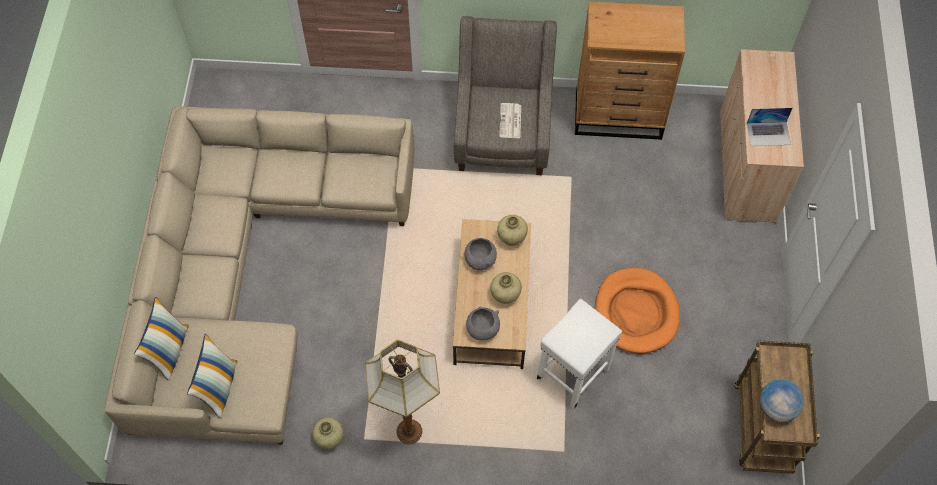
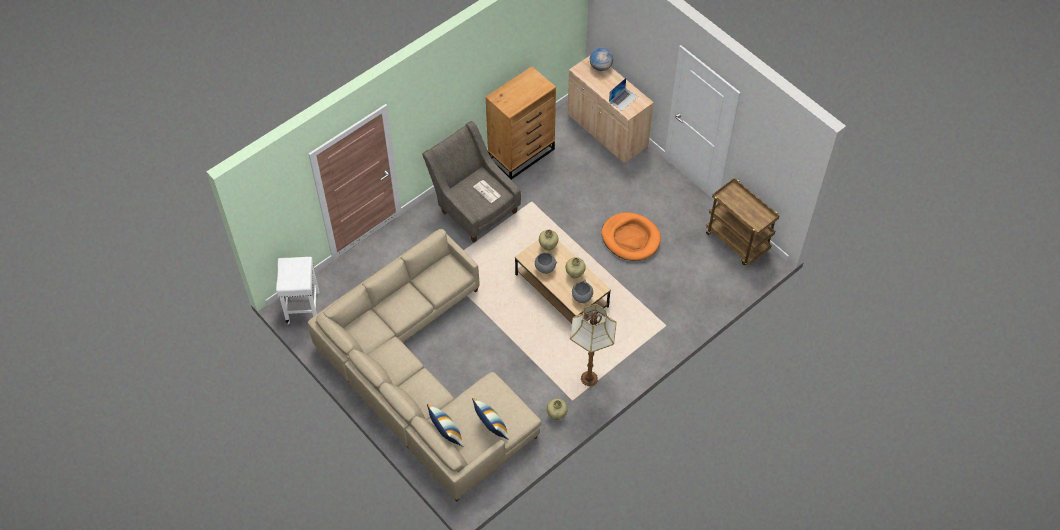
camera: 45 degrees left, 5 degrees down
(573, 373) = (633, 288): white stool -> white stool (303, 306)
(776, 408) = (748, 216): globe -> globe (600, 67)

